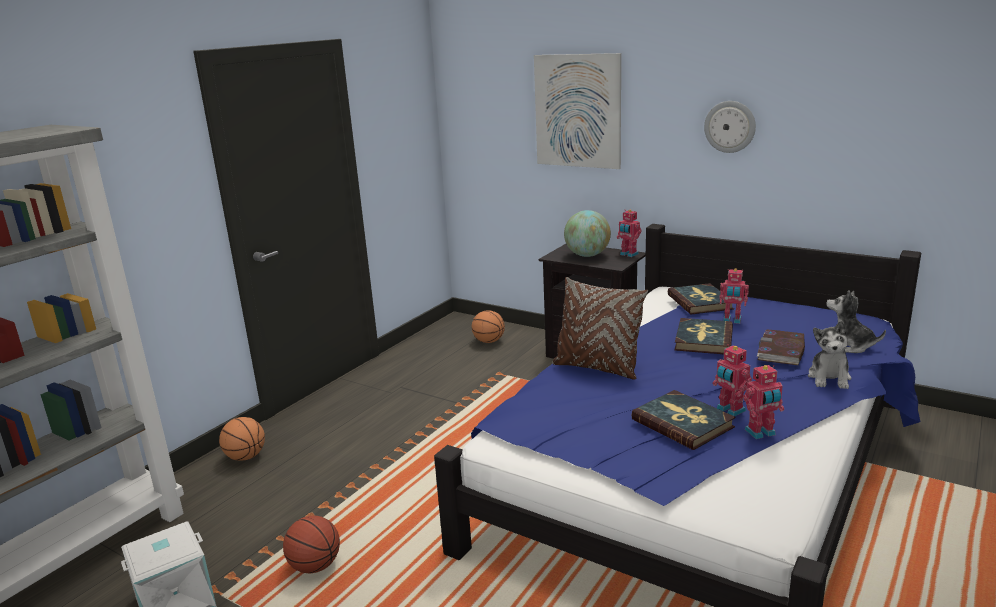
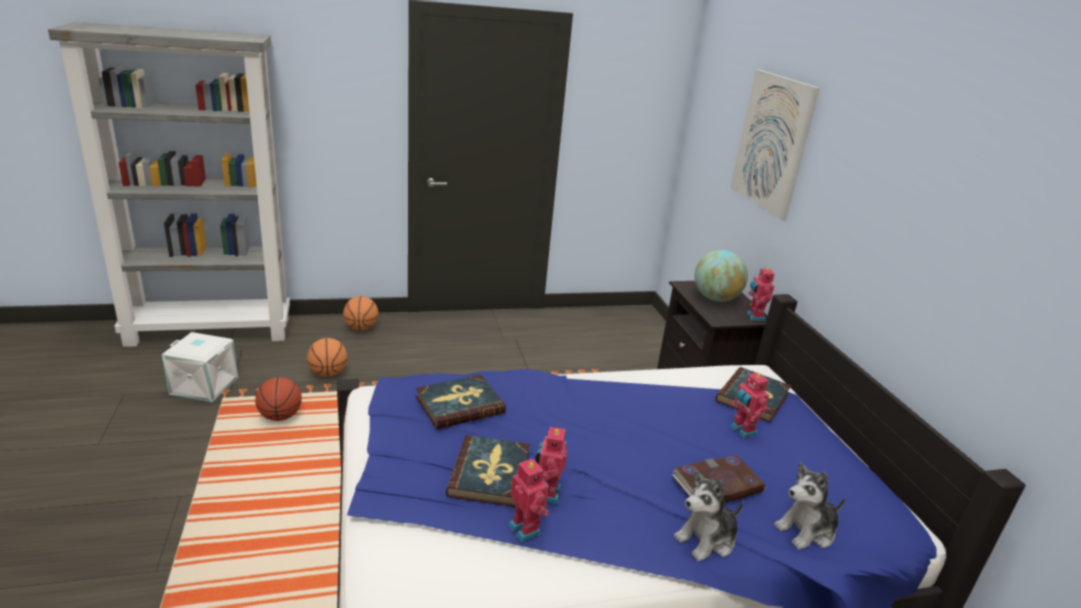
camera: 40 degrees right, 5 degrees up
(489, 341) = (634, 342): basketball -> basketball (328, 373)
(597, 368) = (539, 392): brown pillow -> none
(703, 339) = (670, 427): book -> book (459, 405)
(730, 126) = (885, 212): wall clock -> none
(761, 433) = (526, 528): toy robot -> toy robot turned 150 degrees counterclockwise
(849, 346) = (807, 531): plush toy -> plush toy turned 105 degrees counterclockwise

